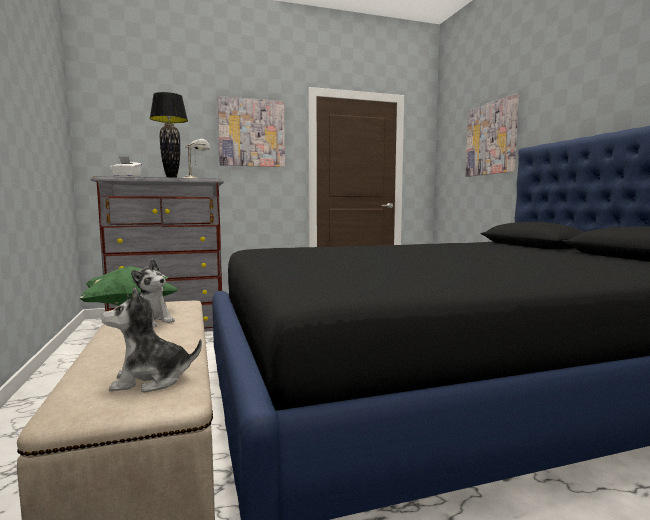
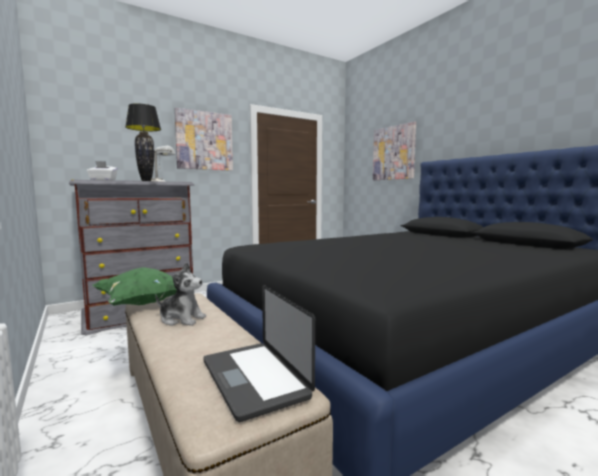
camera: 15 degrees left, 0 degrees up
(151, 380) = (253, 378): plush toy -> laptop

